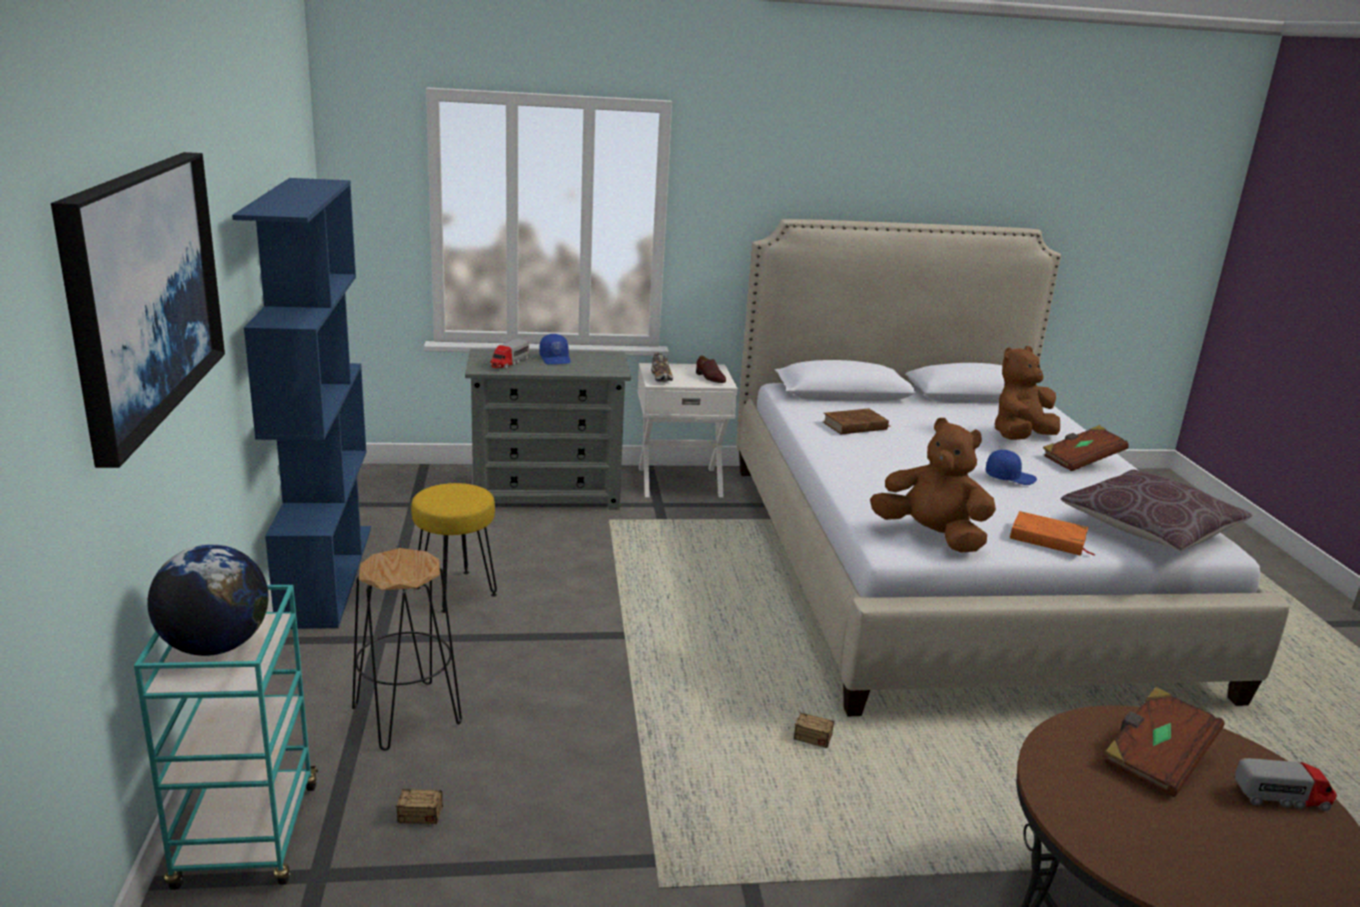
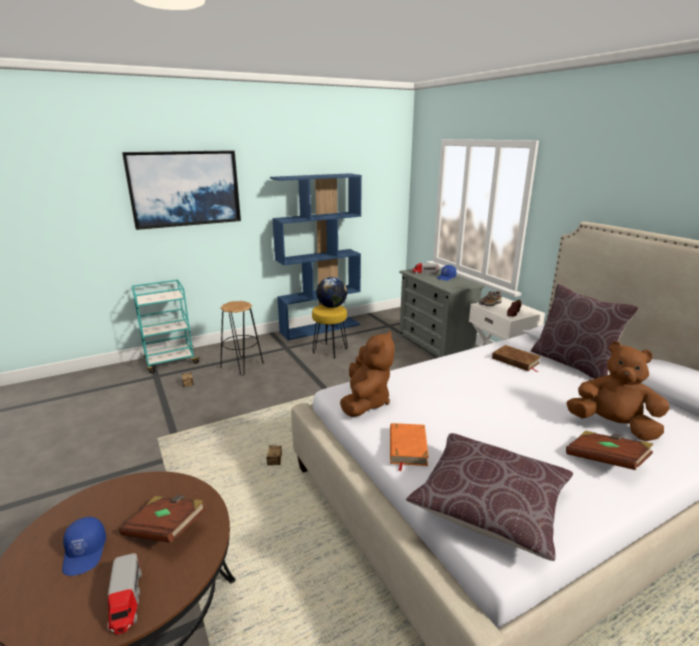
camera: 70 degrees right, 0 degrees up
(214, 646) = (160, 295): globe -> globe (332, 306)
(879, 405) = (573, 364): none -> brown pillow
(1009, 477) = (508, 424): blue cap -> blue cap (85, 553)

